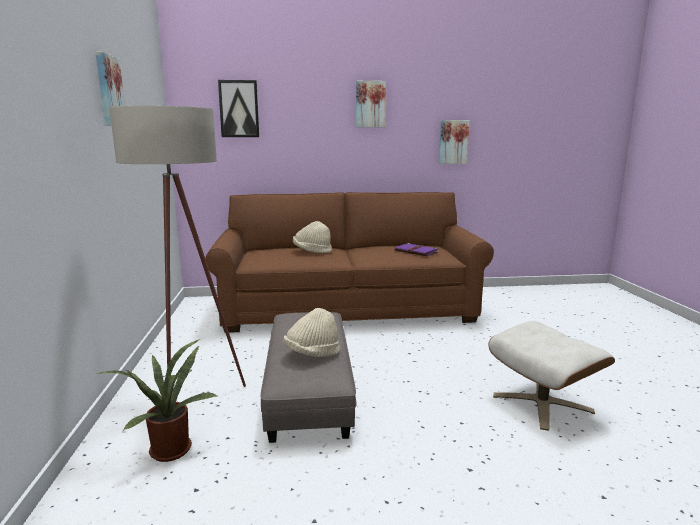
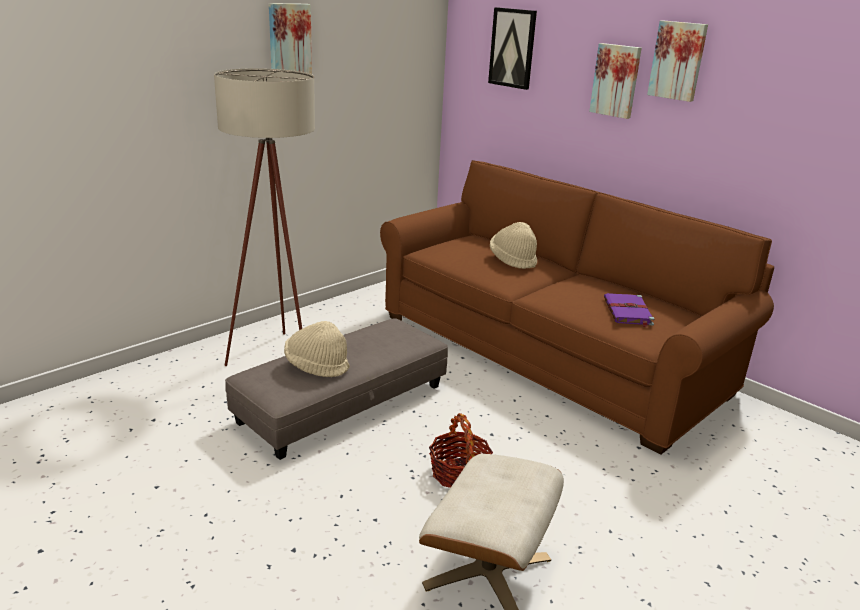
camera: 50 degrees right, 10 degrees up
(170, 448) = (191, 385): potted plant -> none
(439, 377) = (459, 473): none -> basket
(453, 142) = (810, 148): picture -> picture (616, 80)

